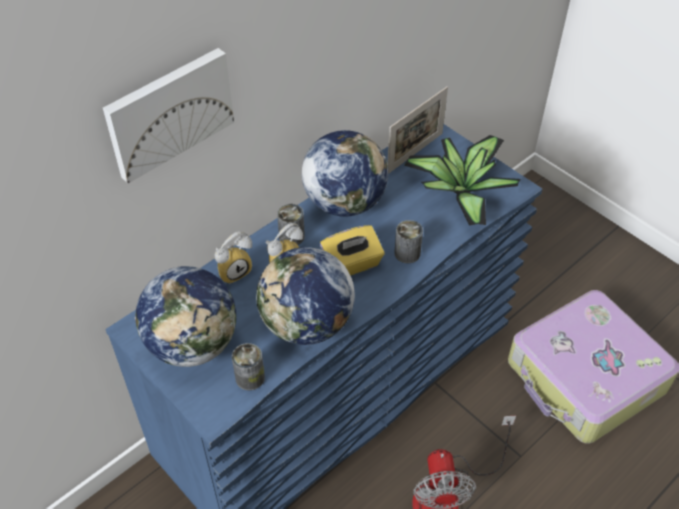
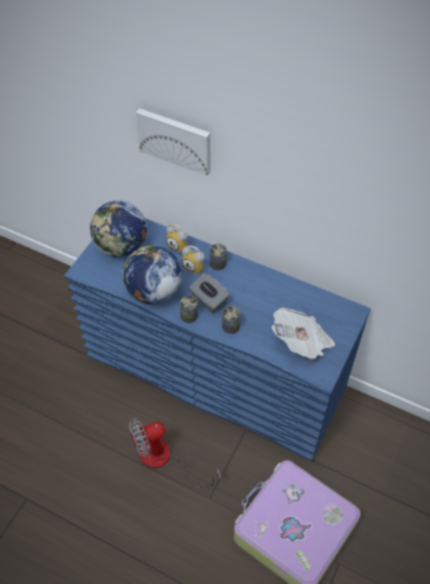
camera: 70 degrees right, 5 degrees up
(250, 377) = (109, 278): can -> can (189, 315)
(344, 202) = (259, 281): globe -> none
(352, 264) = (209, 300): yellow tissue box -> grey tissue box
(415, 153) = (326, 307): picture frame -> none
(460, 191) = (302, 342): potted plant -> newspaper

